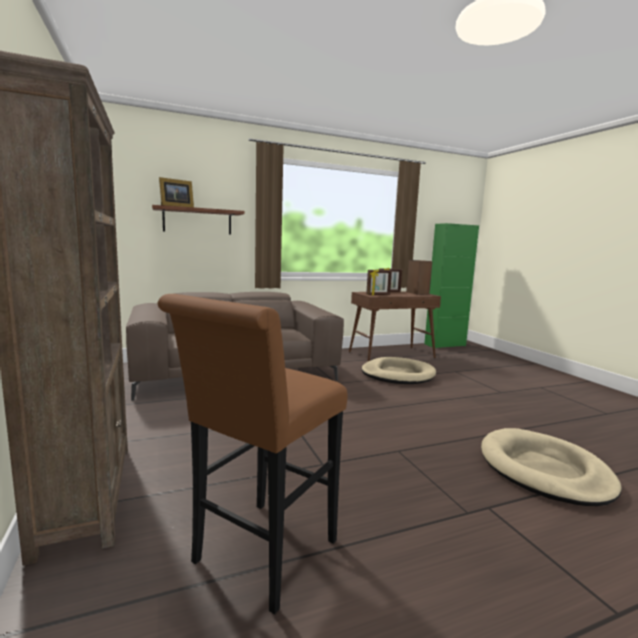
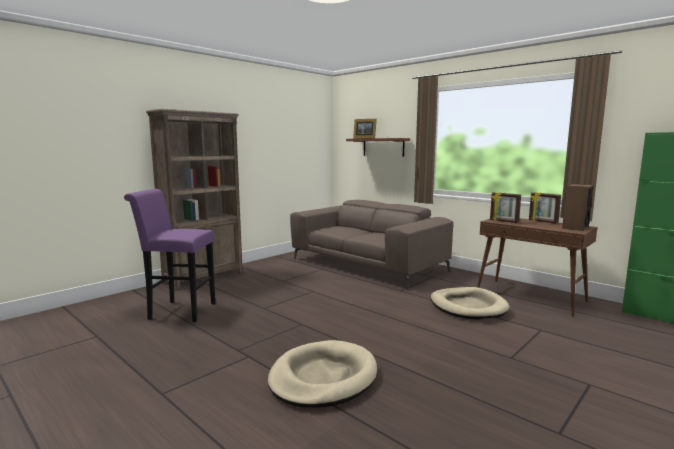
camera: 65 degrees right, 0 degrees up
(259, 557) = (178, 311): brown stool -> purple stool

